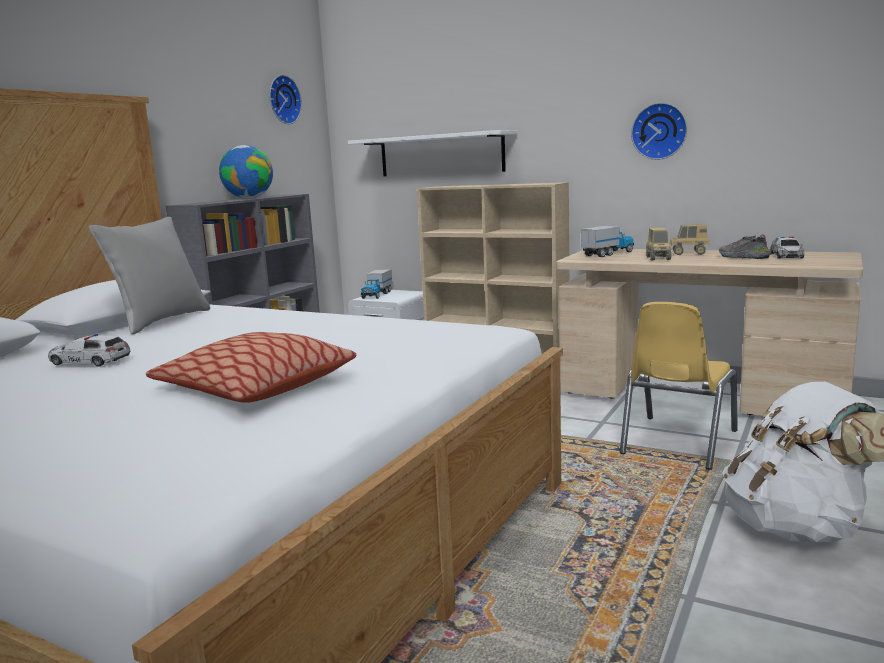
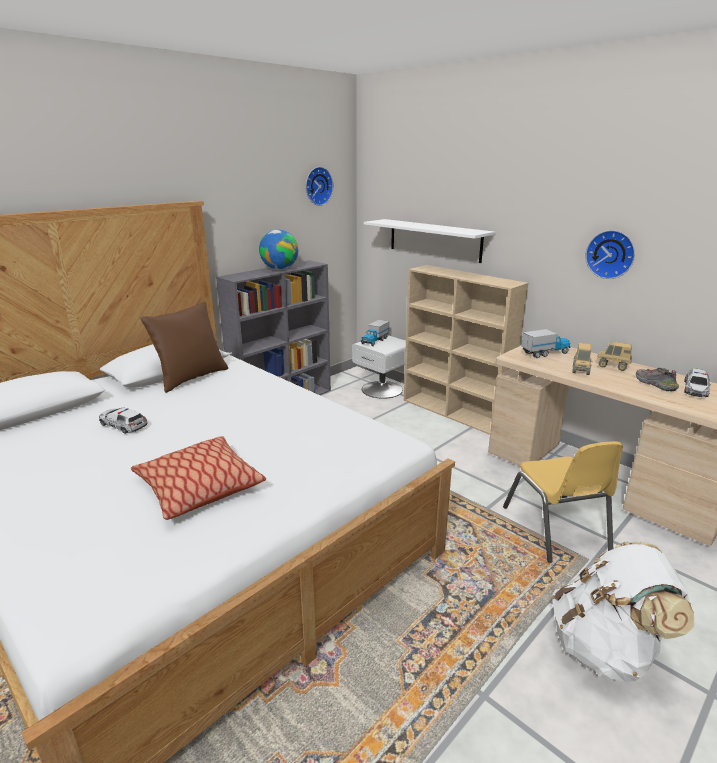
camera: 15 degrees right, 10 degrees up
(161, 321) = (191, 378): grey pillow -> brown pillow
(677, 442) = (555, 528): yellow chair -> yellow chair turned 60 degrees counterclockwise

